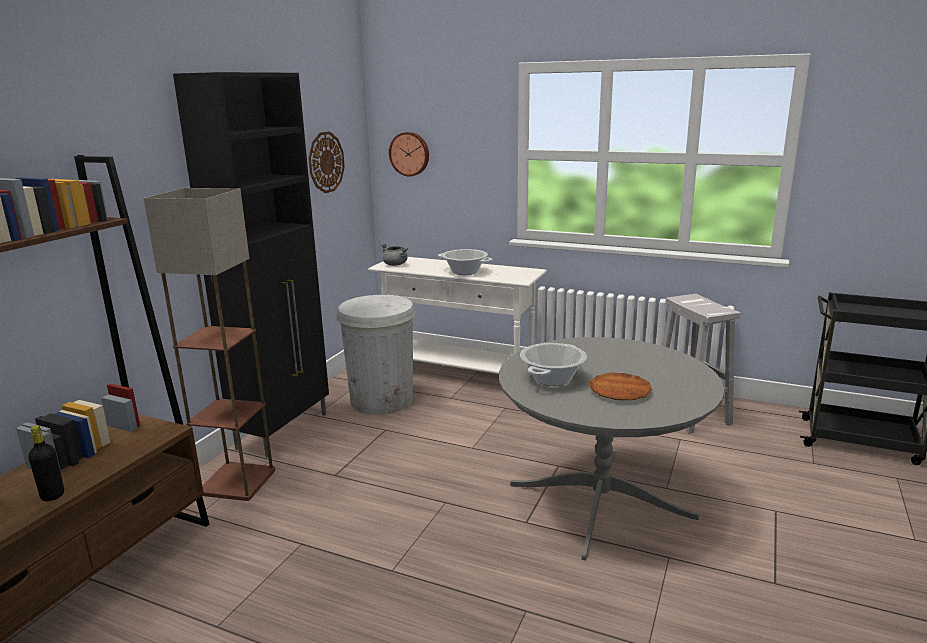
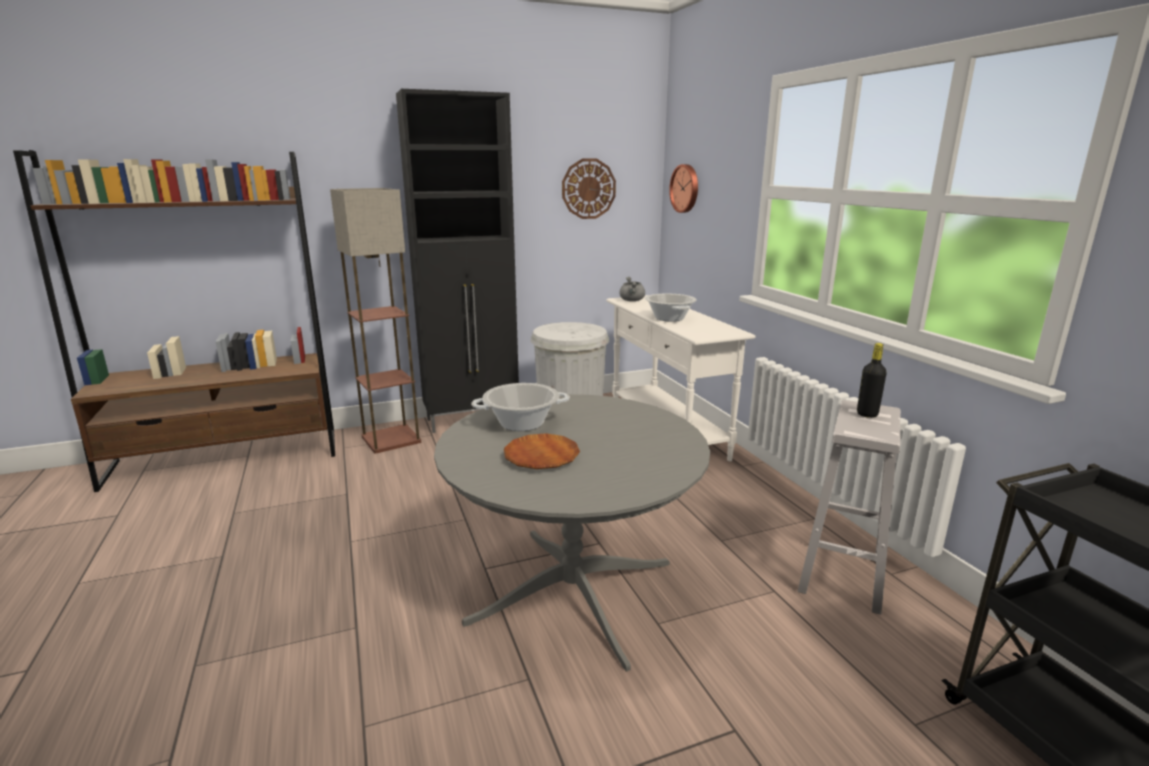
camera: 45 degrees right, 0 degrees up
(52, 495) = (198, 380): black bottle -> black bottle (867, 414)

